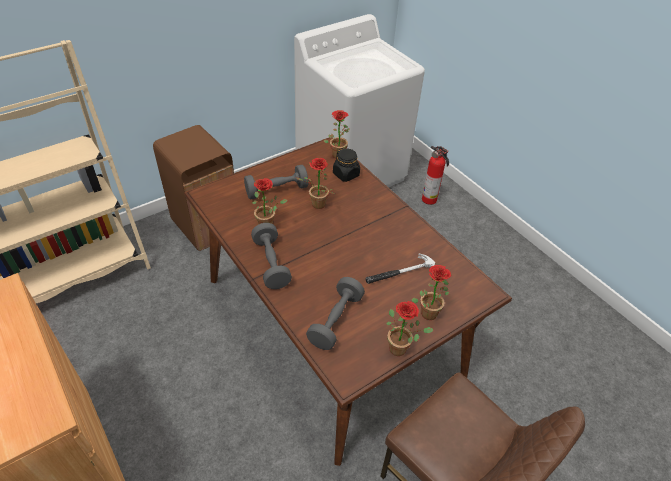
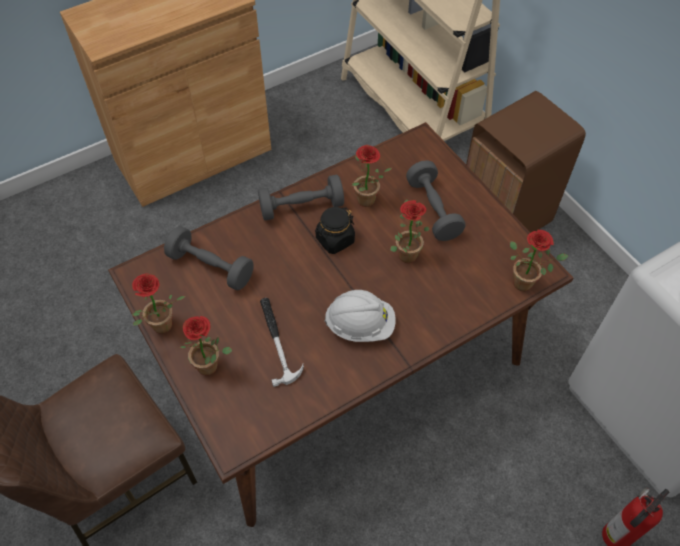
camera: 95 degrees right, 10 degrees up
(346, 174) = (476, 291): black jar -> black jar (335, 240)
(379, 228) = (360, 325): none -> white hard hat

